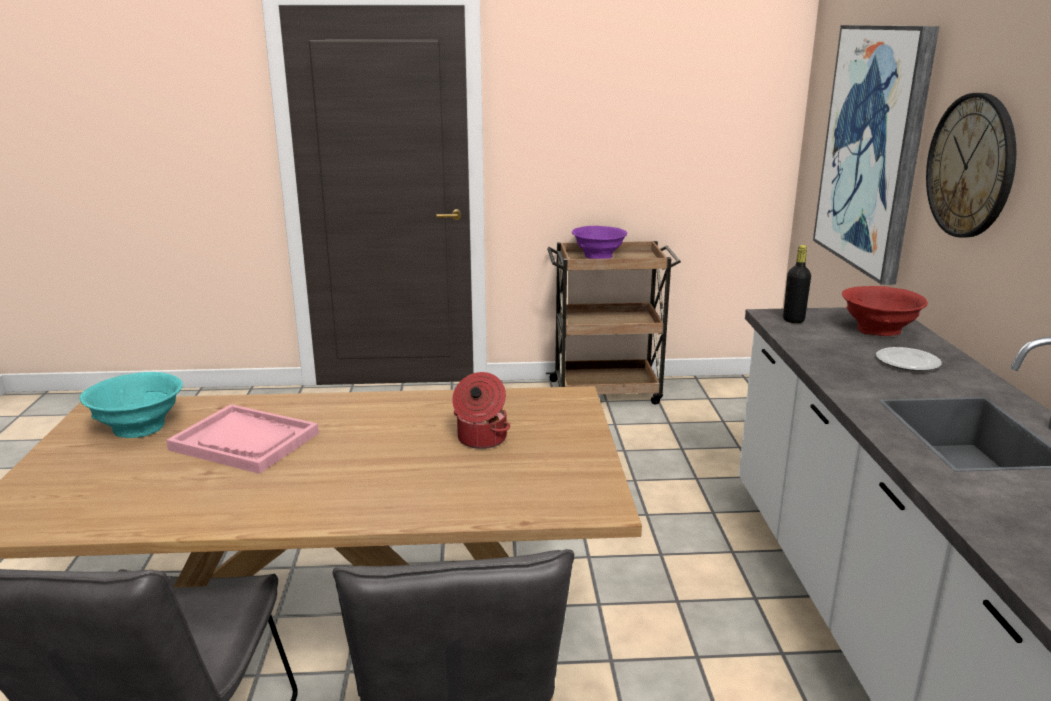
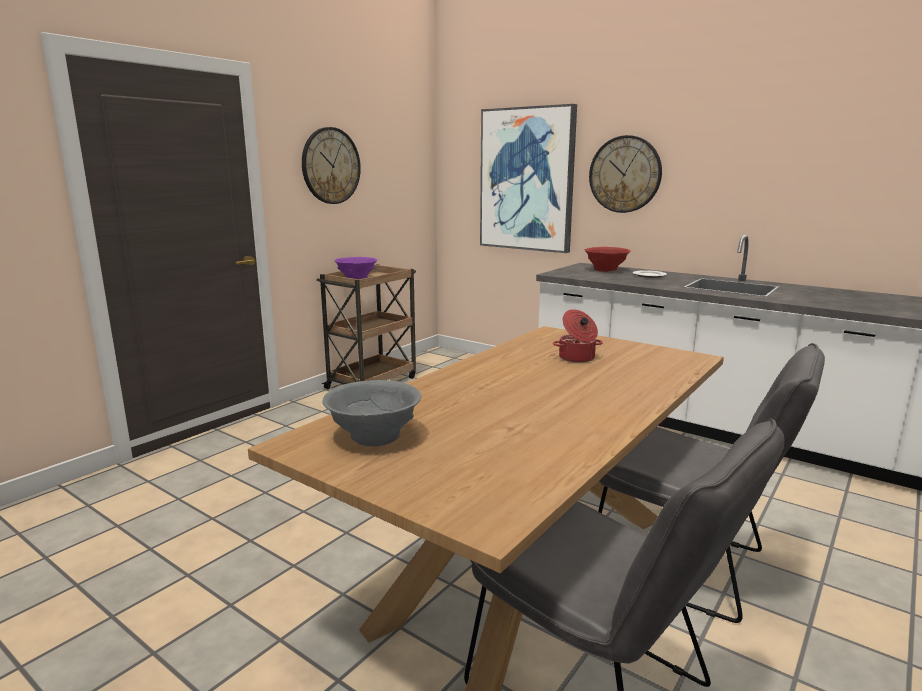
camera: 50 degrees left, 5 degrees down
(138, 428) = (374, 436): turquoise bowl -> grey bowl
(245, 441) = (473, 409): pink tray -> none
(591, 108) = (331, 166): none -> wall clock
(793, 320) = (567, 273): black bottle -> none

